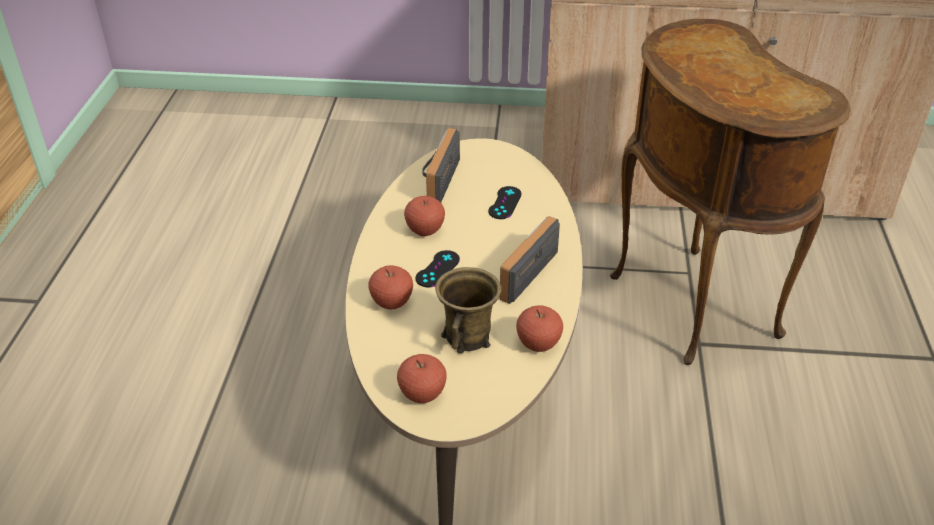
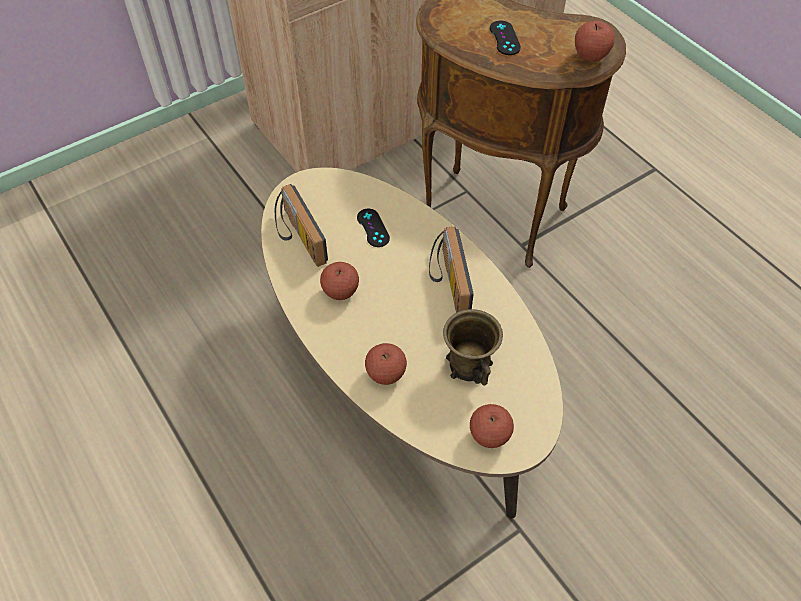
camera: 40 degrees left, 15 degrees up
(437, 269) = (387, 321): black game controller -> black game controller (504, 38)
(538, 344) = (520, 337): apple -> apple (590, 56)

